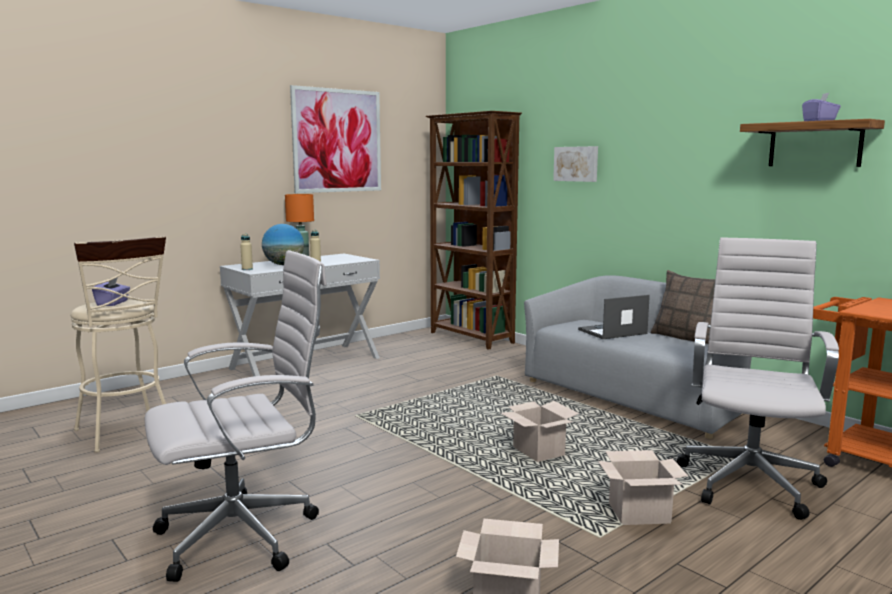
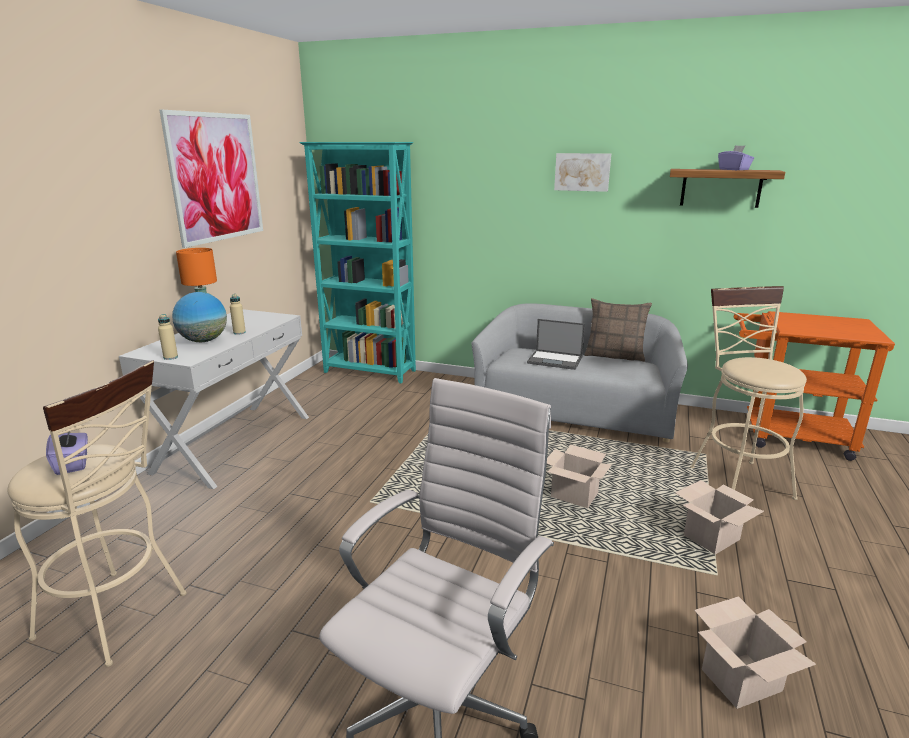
camera: 30 degrees left, 10 degrees up
(471, 338) = (370, 372): brown bookcase -> turquoise bookcase
(576, 164) = (481, 197): picture -> picture (582, 172)
(612, 332) = (555, 360): laptop -> laptop turned 105 degrees counterclockwise
(749, 481) = (735, 478): white office chair -> beige stool

